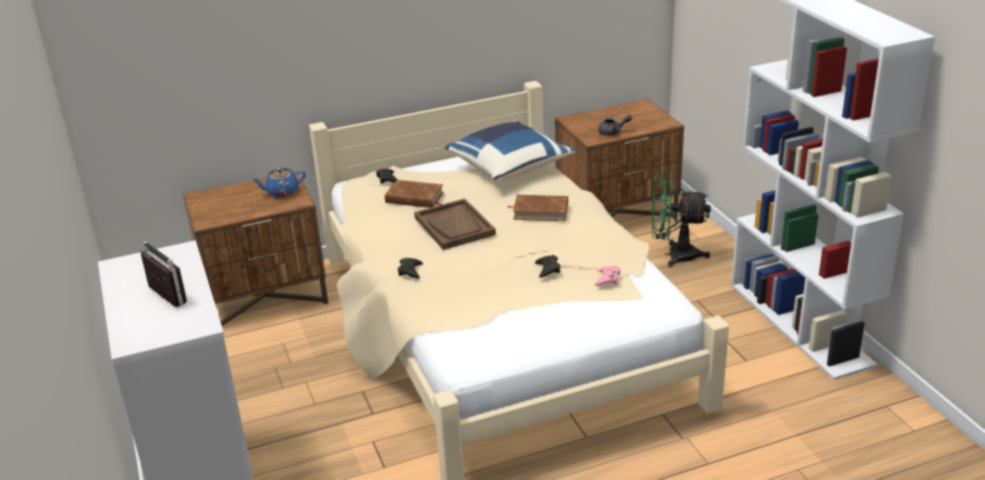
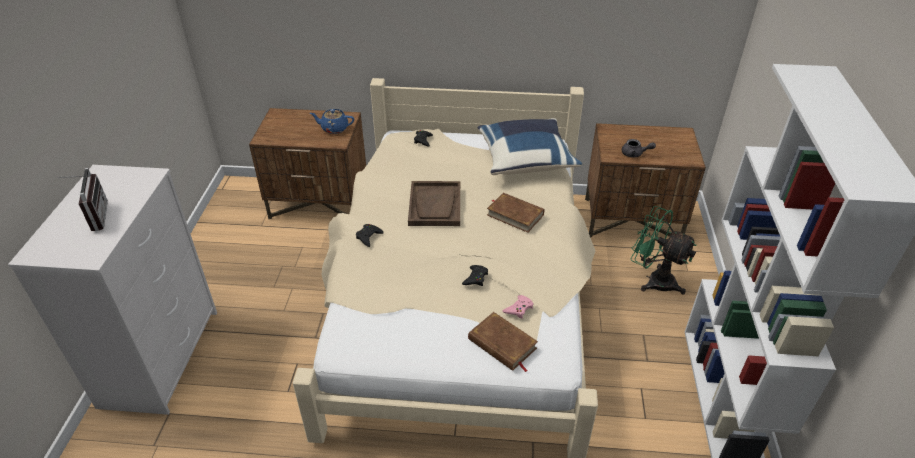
camera: 25 degrees right, 10 degrees up
(415, 198) = (428, 166): brown book -> brown book (502, 344)

